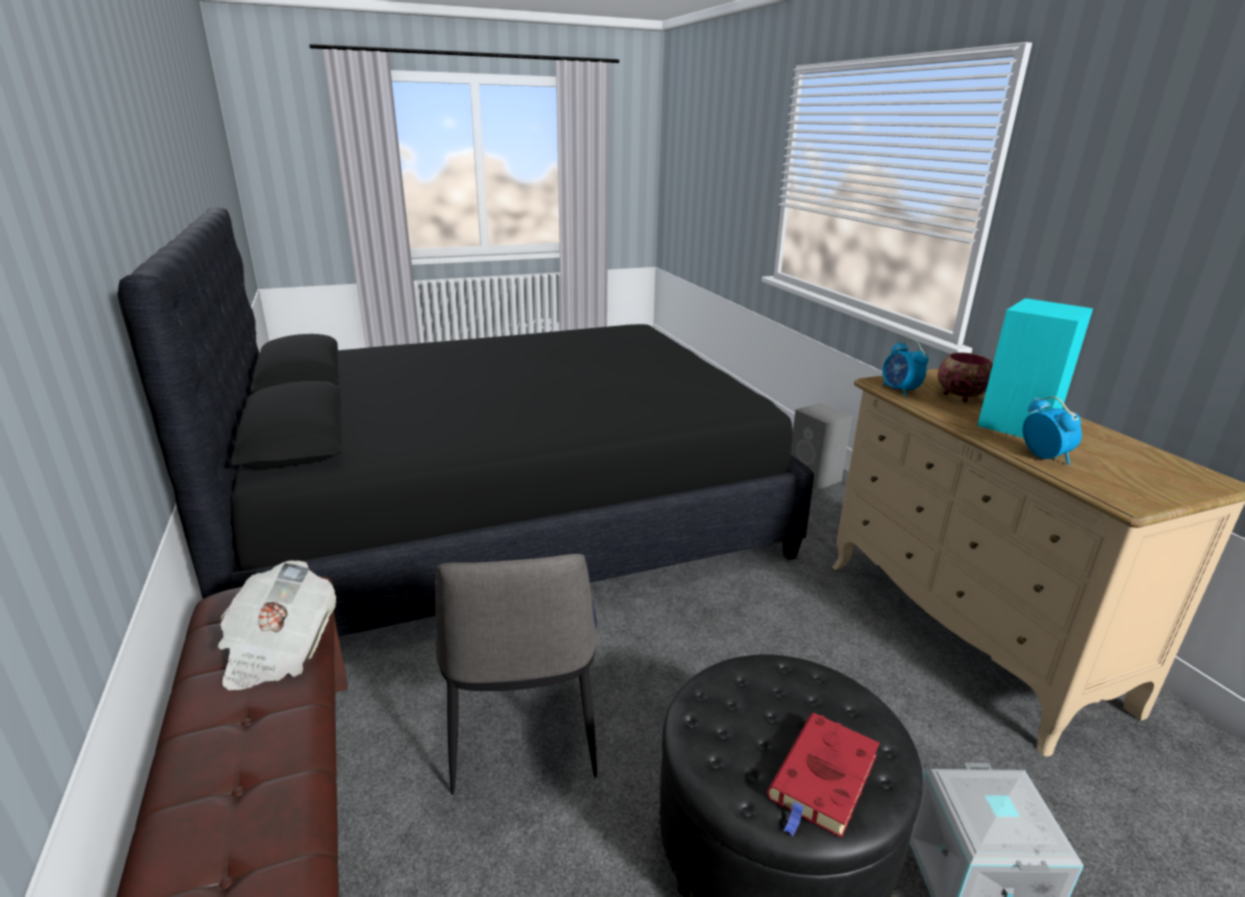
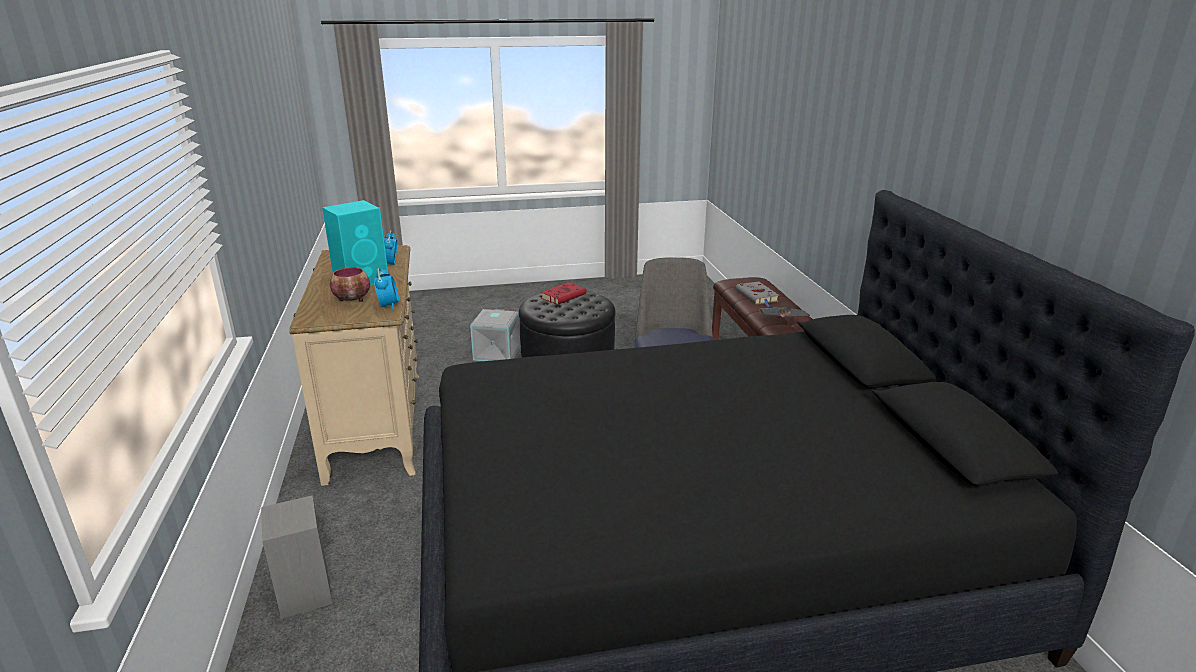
camera: 170 degrees left, 0 degrees up
(248, 790) = (757, 296): none -> grey book

